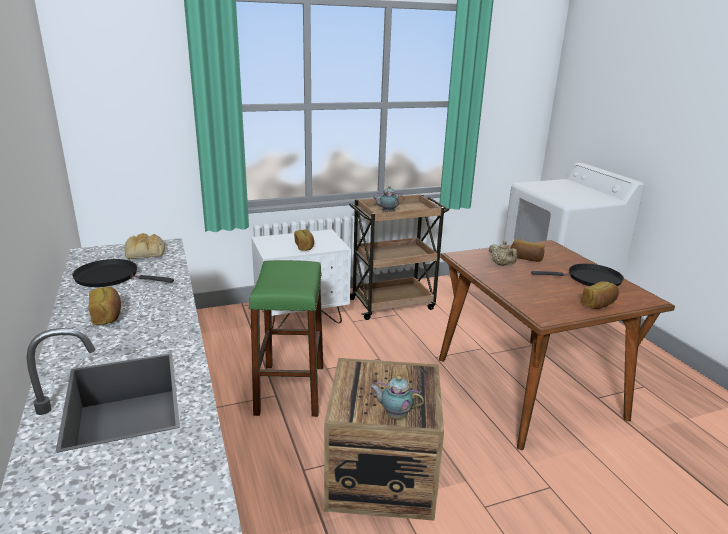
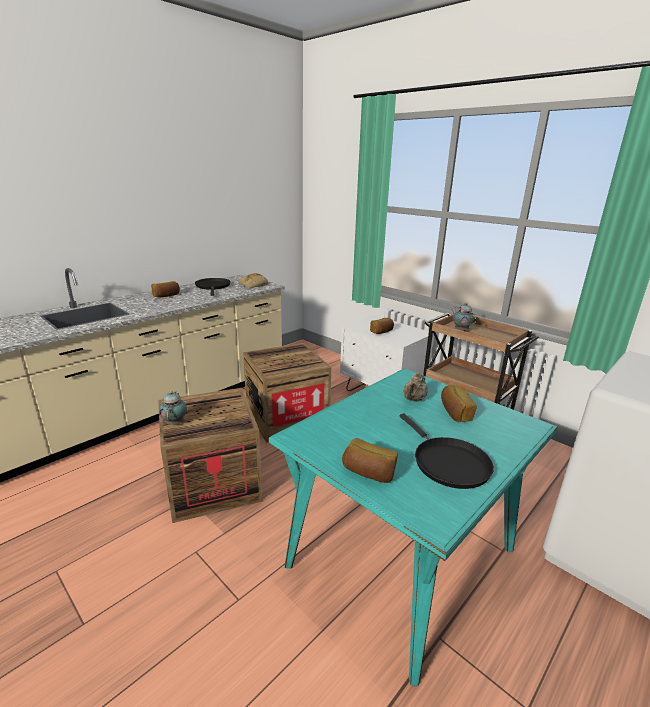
camera: 65 degrees right, 0 degrees up
(290, 389) = (286, 417): green stool -> crate
(528, 387) = (401, 557): brown dining table -> turquoise dining table

